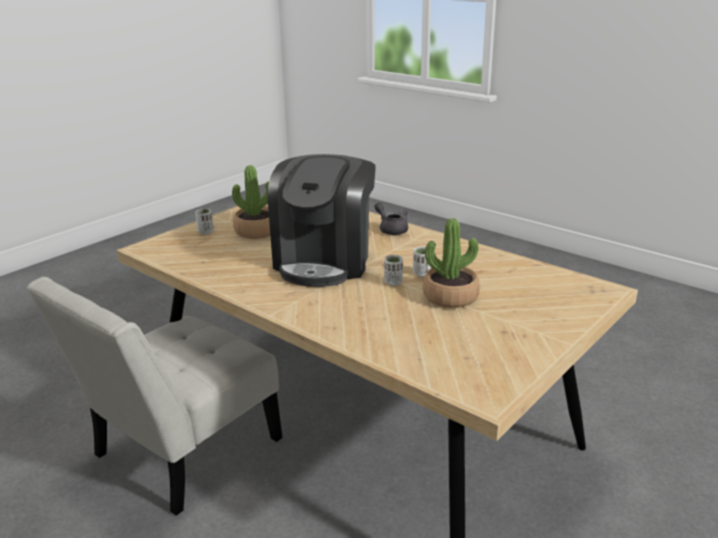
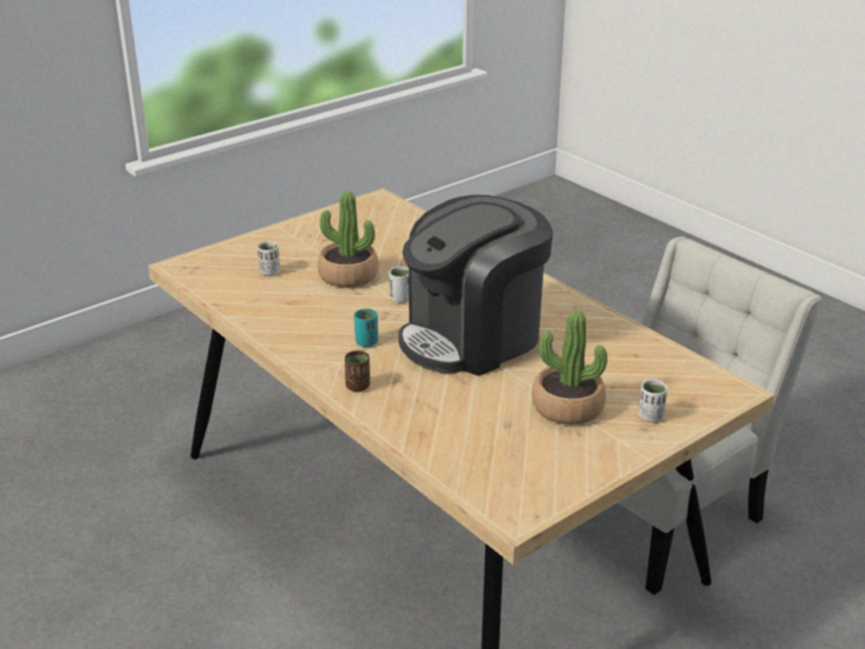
camera: 170 degrees left, 5 degrees up
(324, 261) = (472, 338): coffee machine -> coffee machine turned 150 degrees counterclockwise
(391, 229) = (358, 386): grey teapot -> brown cup
(401, 251) = (366, 342): none -> turquoise cup
(421, 273) = (360, 306): white cup -> white cup (270, 272)

